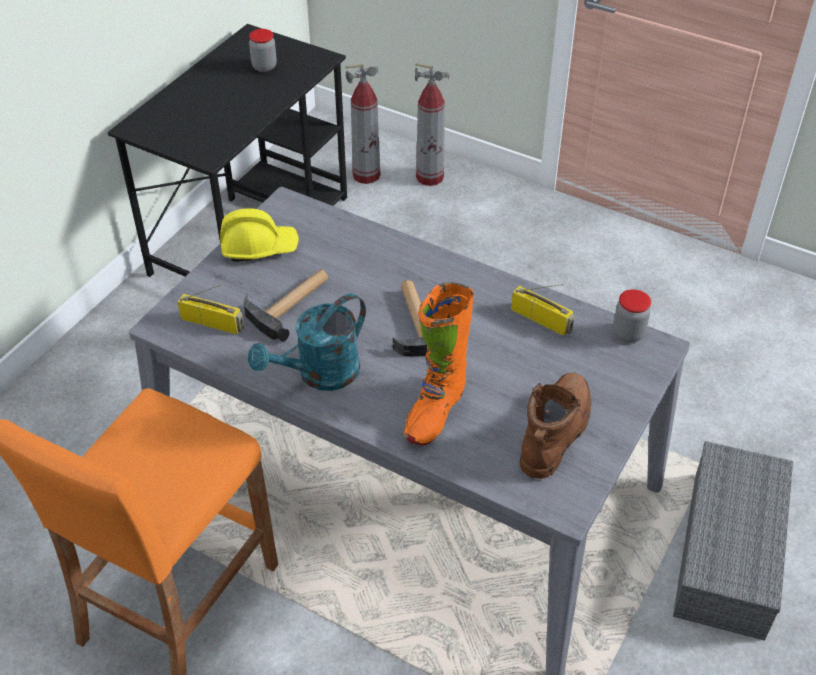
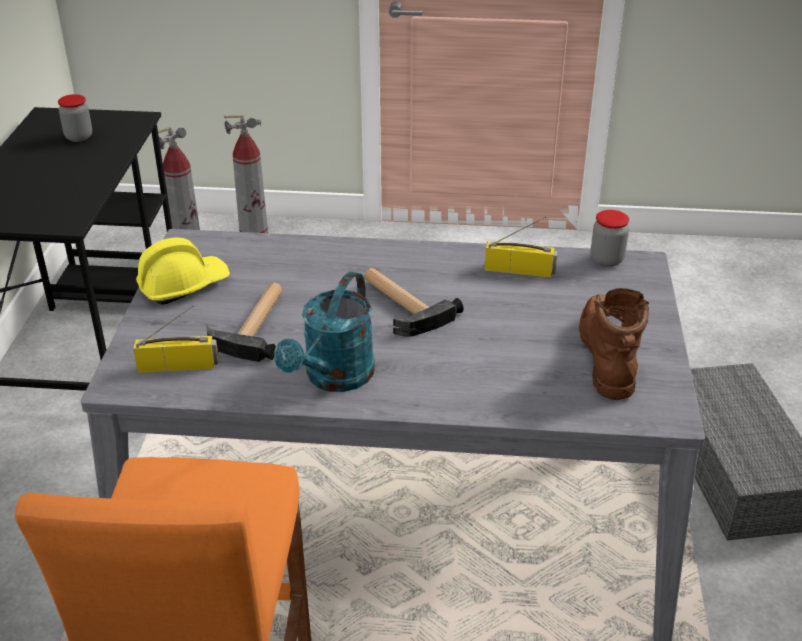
camera: 25 degrees left, 10 degrees down
(435, 411) = (478, 374): orange boot -> none

